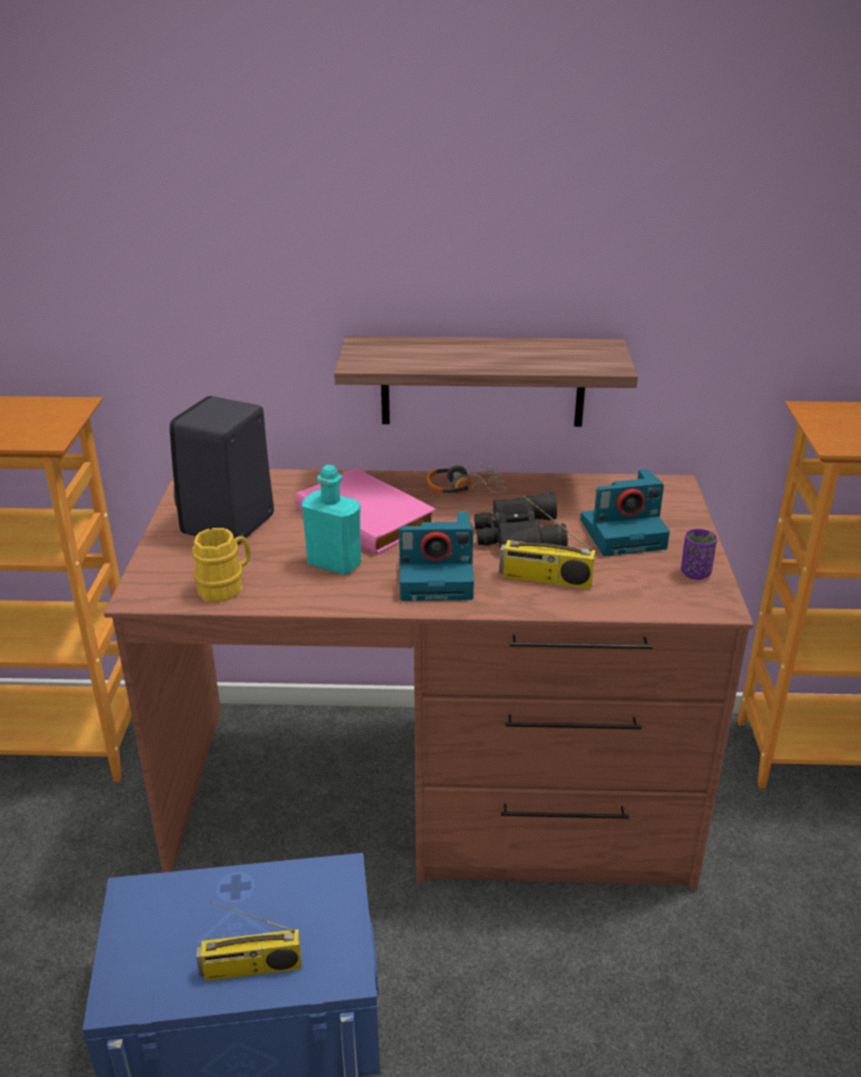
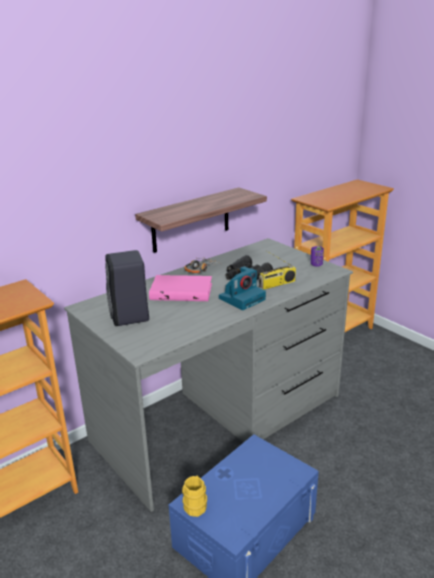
camera: 40 degrees left, 5 degrees down
(226, 586) = (170, 335): yellow mug -> yellow mug (196, 504)
(251, 968) = (268, 492): radio -> none
(334, 564) = (198, 310): turquoise bottle -> none
(433, 794) = (220, 417): brown desk -> grey desk
(624, 533) = (277, 262): camera -> none

